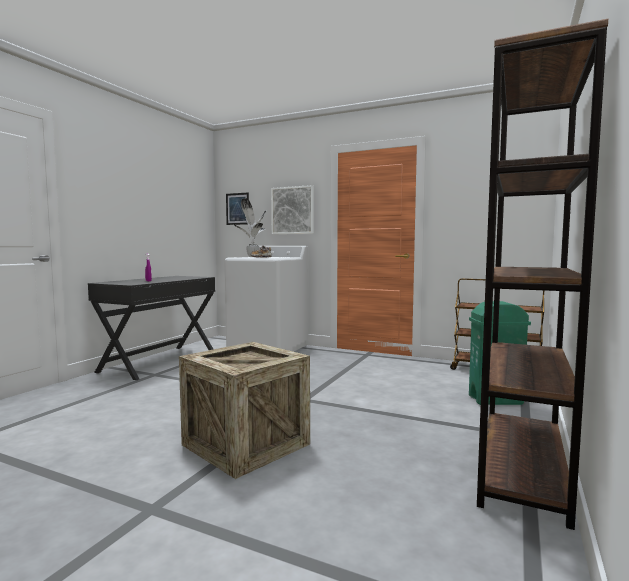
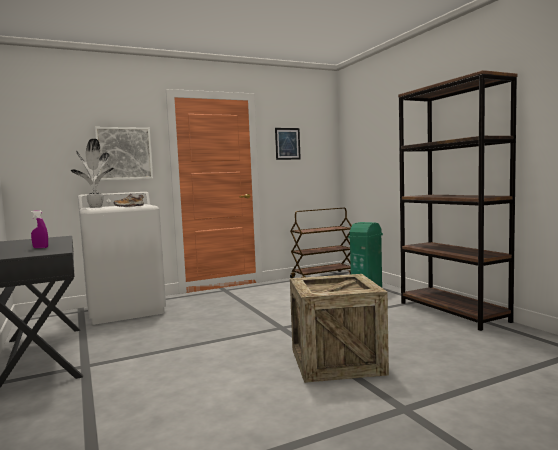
camera: 50 degrees left, 0 degrees up
(237, 209) = (40, 149): picture -> picture (287, 143)

